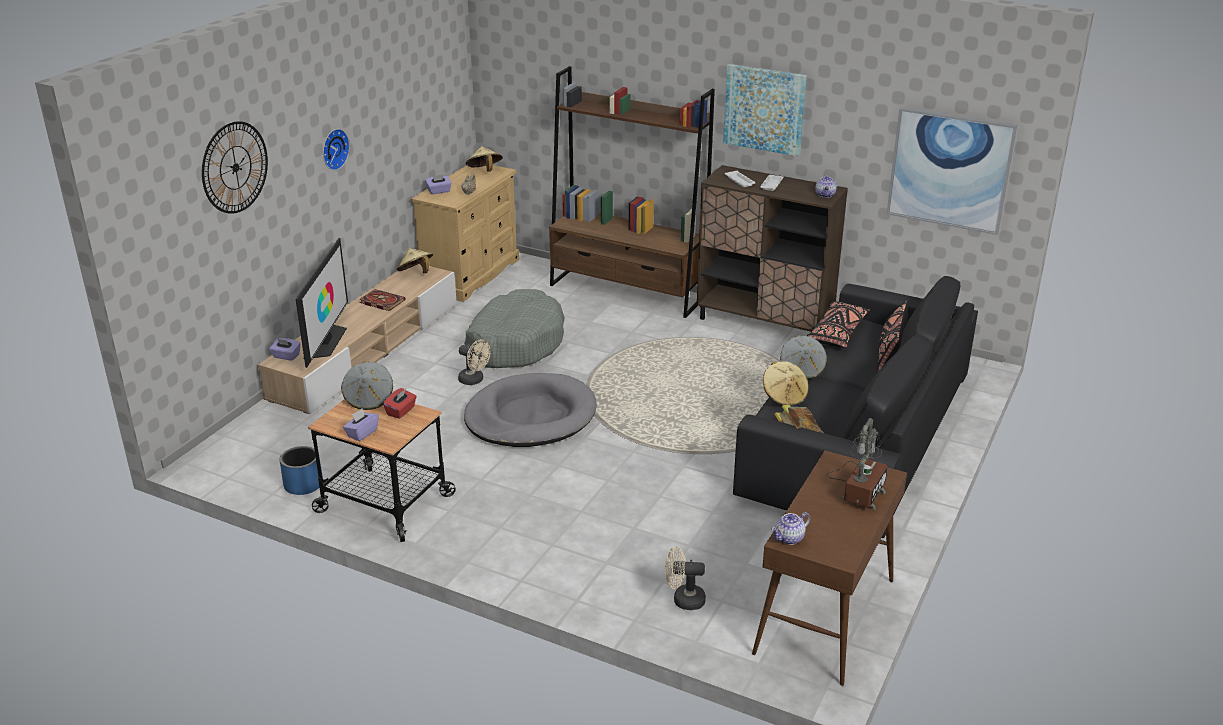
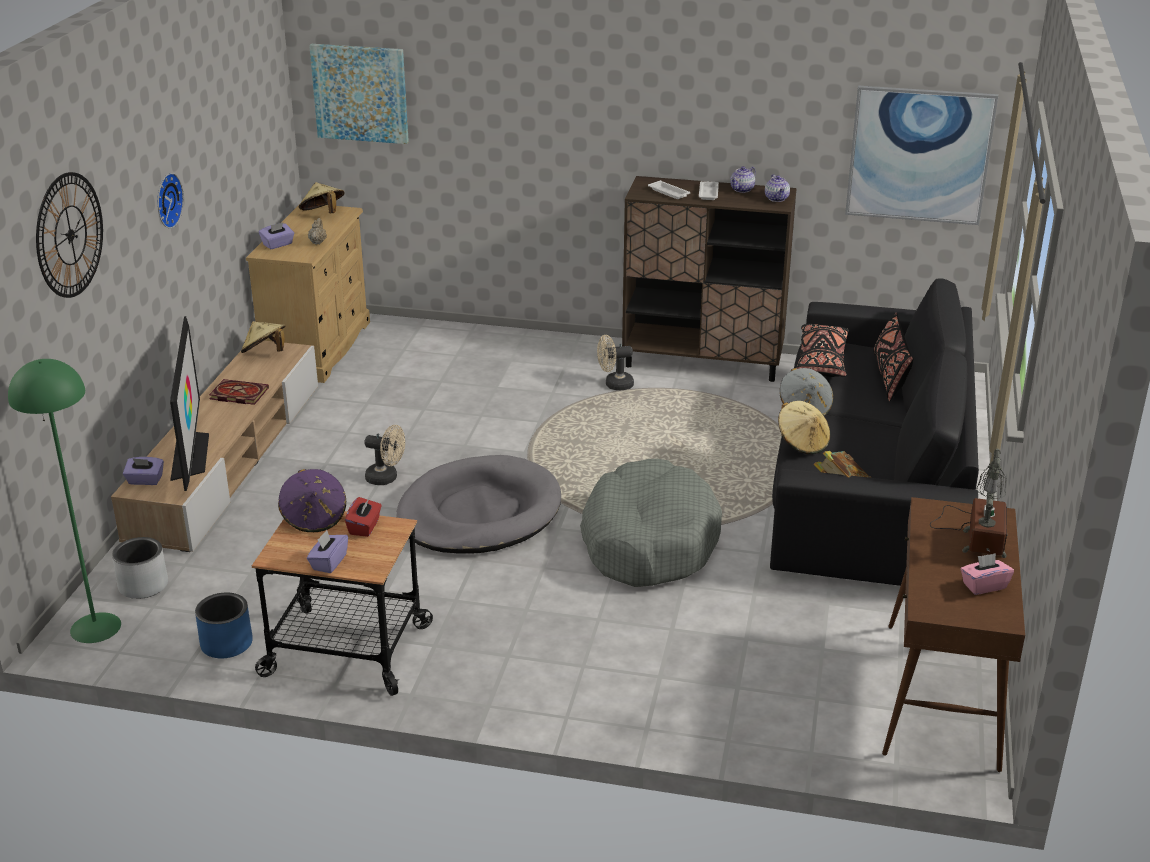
camera: 15 degrees left, 0 degrees up
(220, 458) = (95, 627): none -> green floor lamp
(266, 433) = (143, 586): none -> grey planter
(369, 399) = (314, 518): grey hat -> purple hat
(515, 343) = (415, 425): grey dog bed -> grey dog bed (648, 541)
(627, 291) = (523, 345): brown bookcase -> none
(683, 600) = (772, 705): beige fan -> beige fan (614, 385)
(764, 109) = (688, 102): picture -> picture (360, 93)
(789, 538) = (931, 606): teapot -> teapot (742, 189)
(843, 529) = (984, 585): none -> pink tissue box

